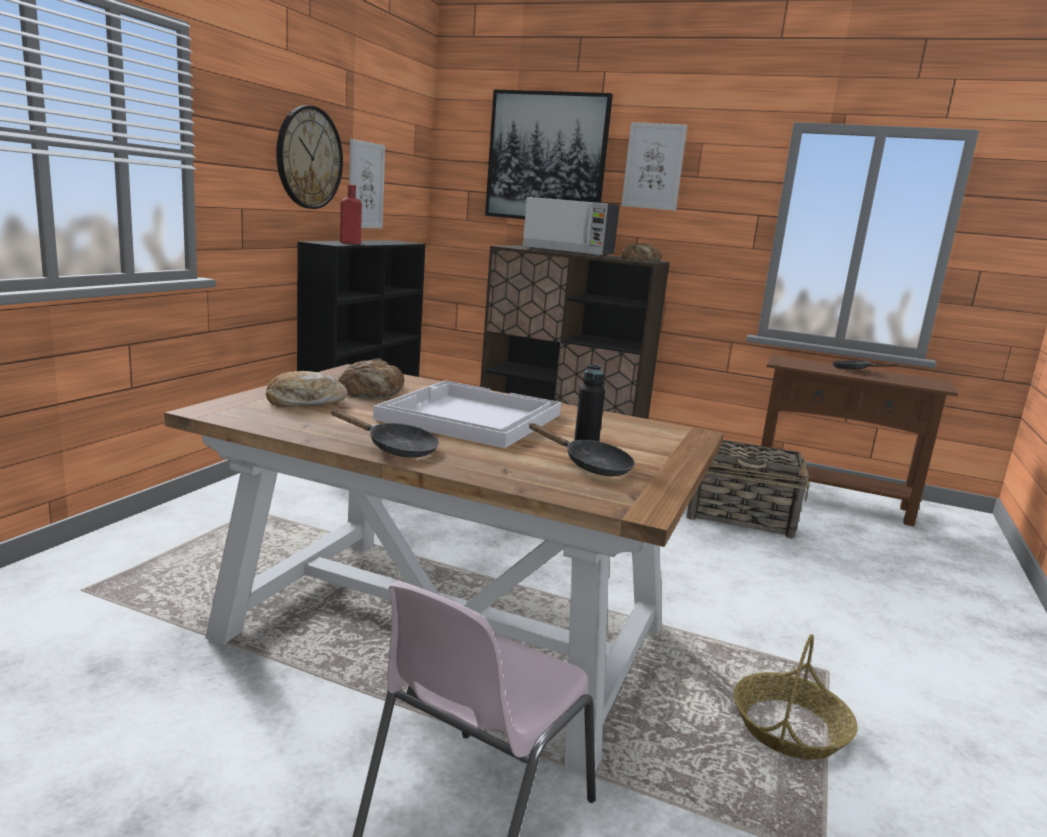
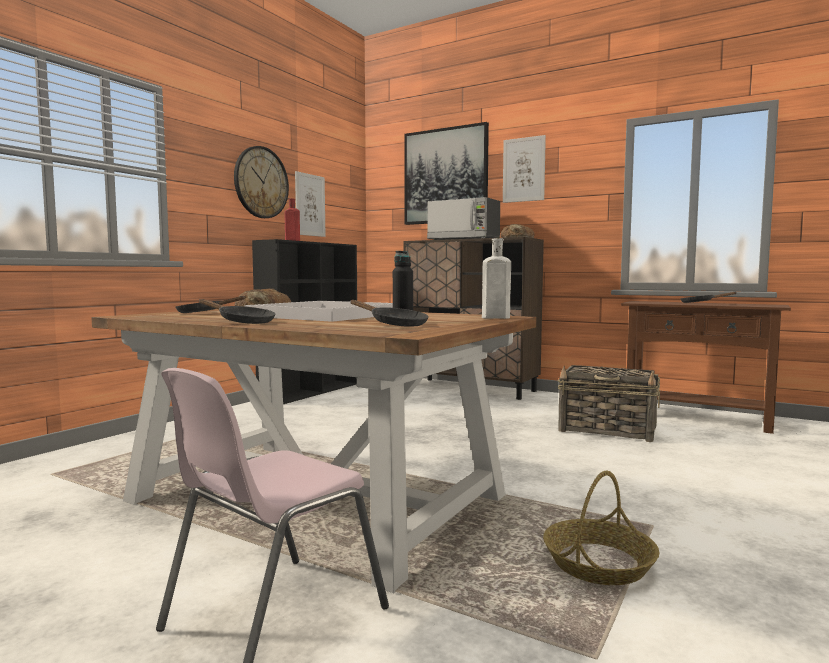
camera: 10 degrees right, 10 degrees down
(305, 401) = (204, 313): bread -> black frying pan
(681, 438) = (493, 318): none -> white bottle

